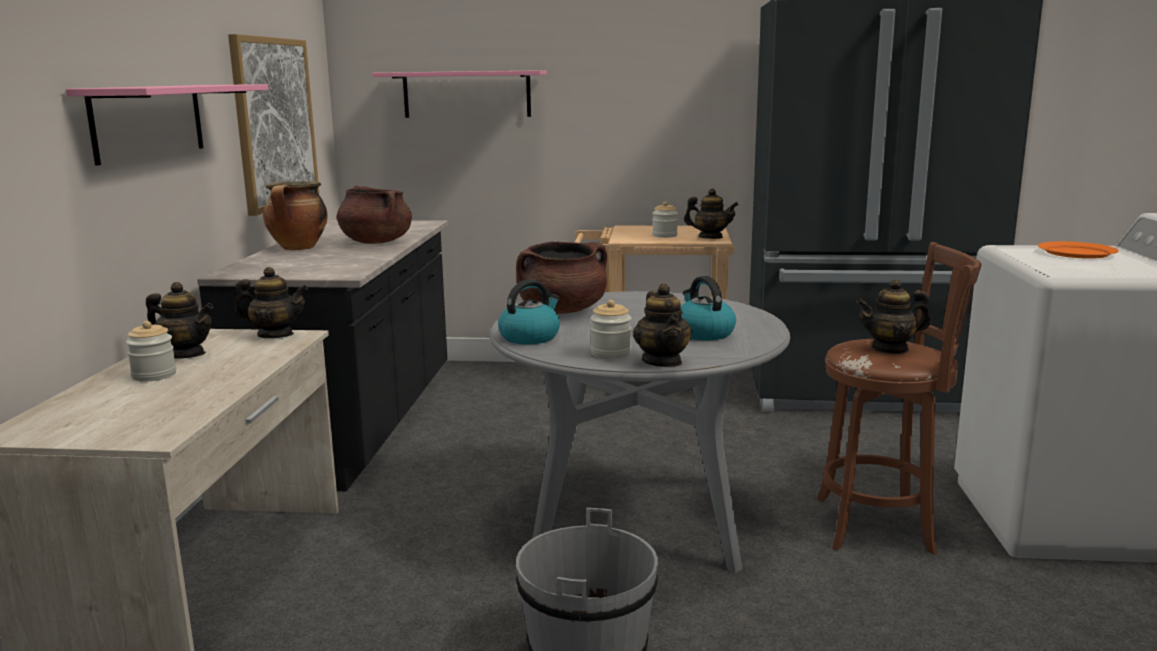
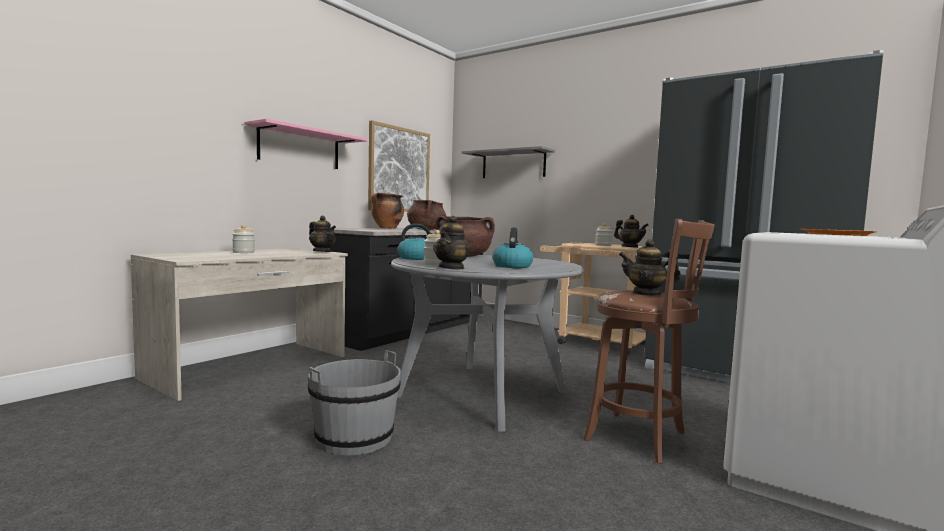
camera: 30 degrees right, 10 degrees down
(185, 354) = (273, 251): teapot -> none
(467, 94) = (513, 164): pink shelf -> grey shelf

